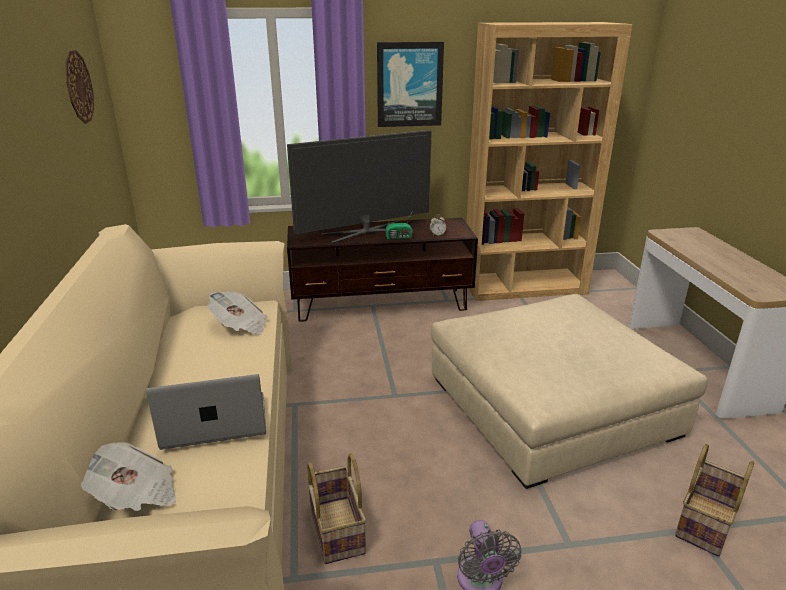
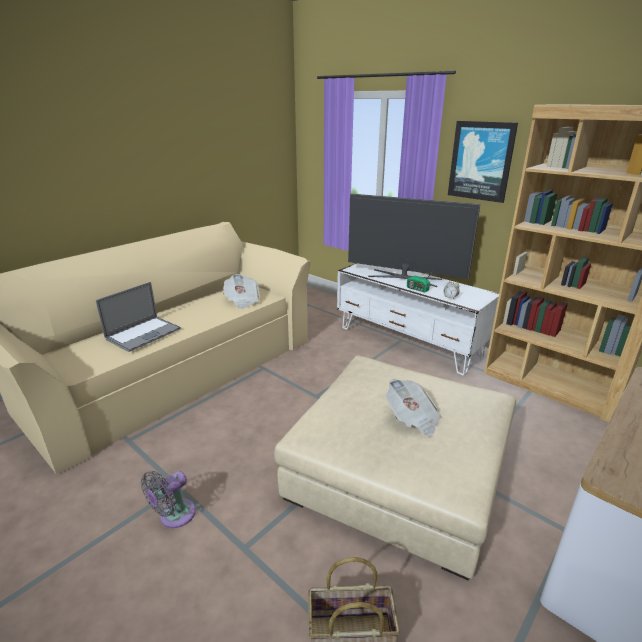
camera: 50 degrees right, 0 degrees up
(78, 87) = (250, 138): wall clock -> none
(135, 495) = (76, 344): newspaper -> newspaper (412, 419)
(214, 422) = (143, 334): laptop -> laptop turned 90 degrees clockwise
(335, 529) = (174, 435): basket -> none
(381, 304) = (408, 342): brown tv stand -> white tv stand

